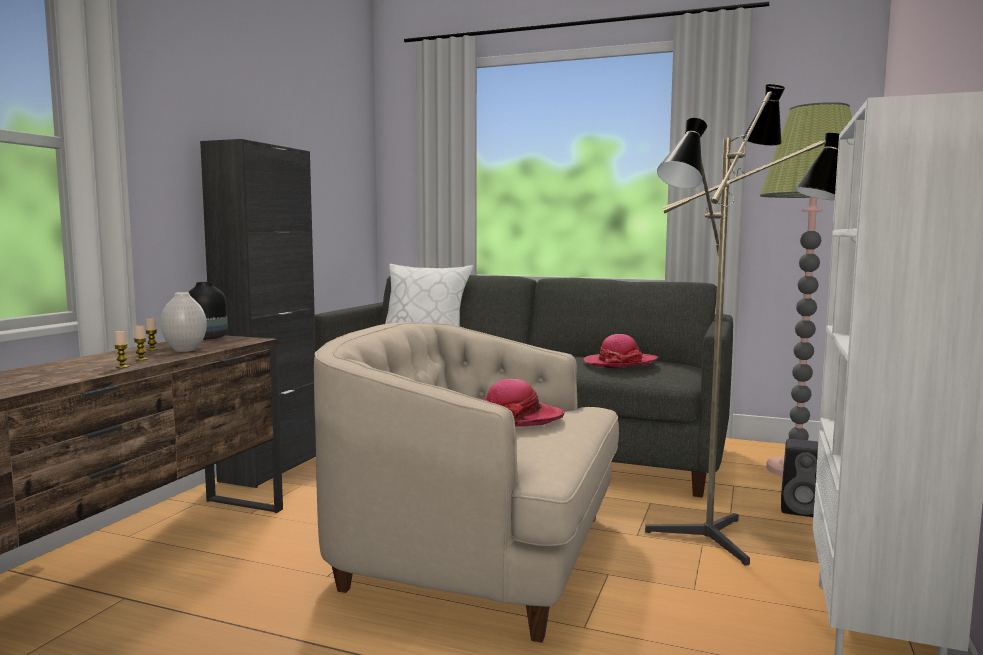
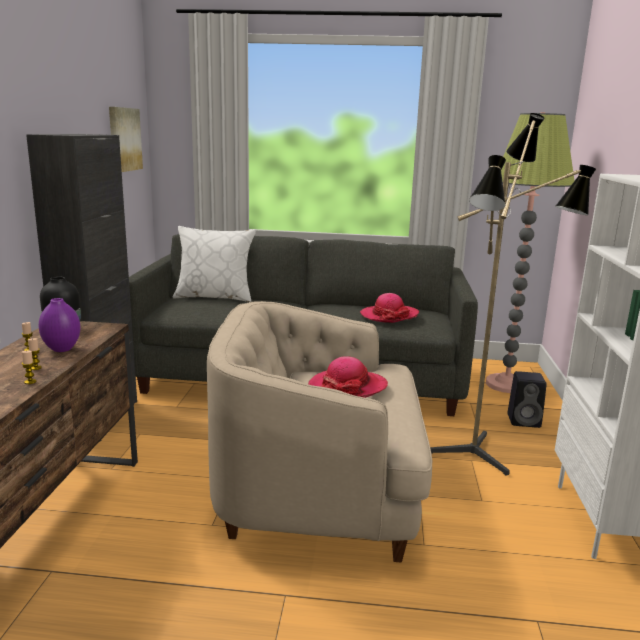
camera: 15 degrees left, 10 degrees up
(185, 350) = (62, 349): white vase -> purple vase
(339, 172) = (124, 139): none -> picture

